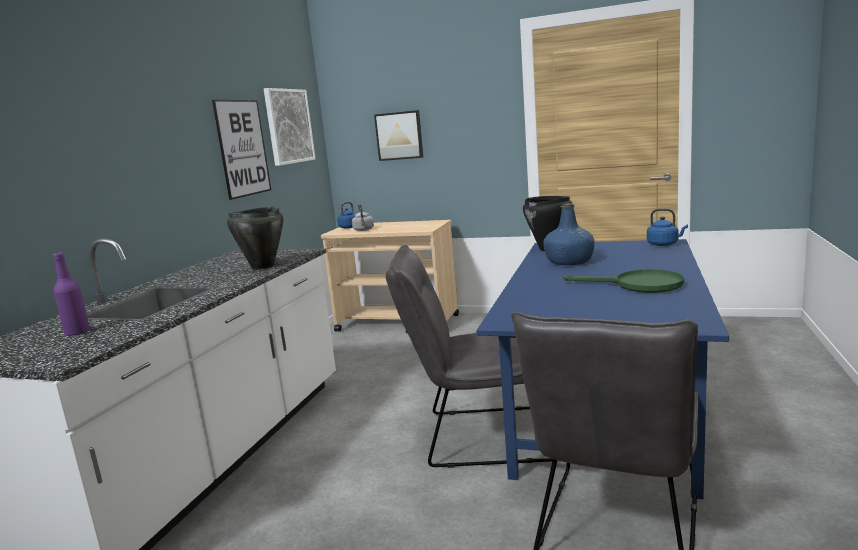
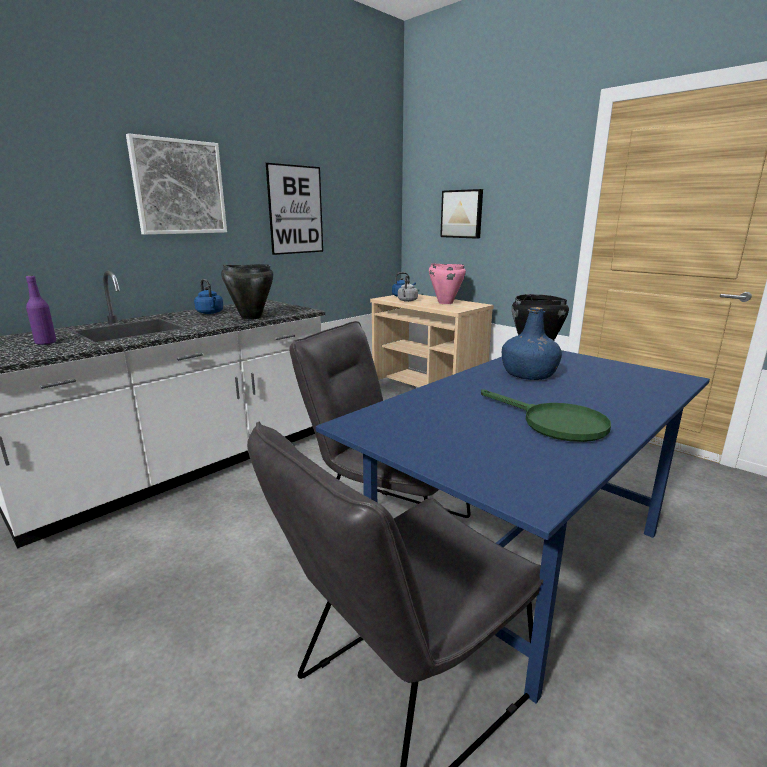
camera: 25 degrees right, 5 degrees up
(289, 126) = (356, 195): picture -> picture (179, 187)
(404, 225) = (445, 303): none -> pink cooking pot
(664, 244) = (670, 379): blue kettle -> blue kettle (210, 313)

